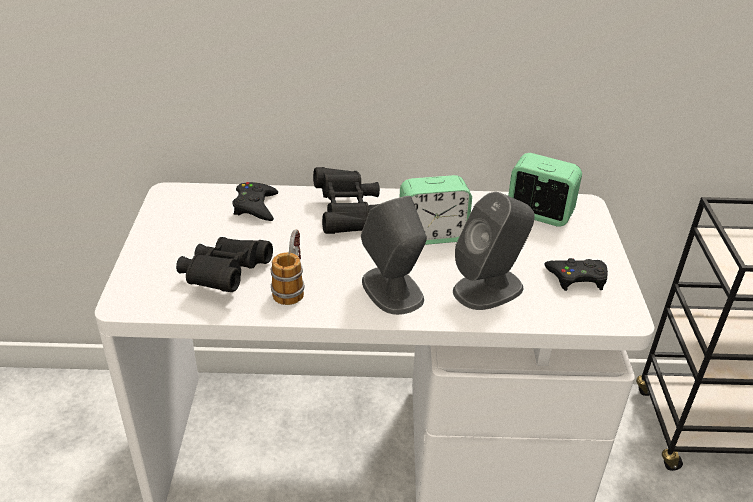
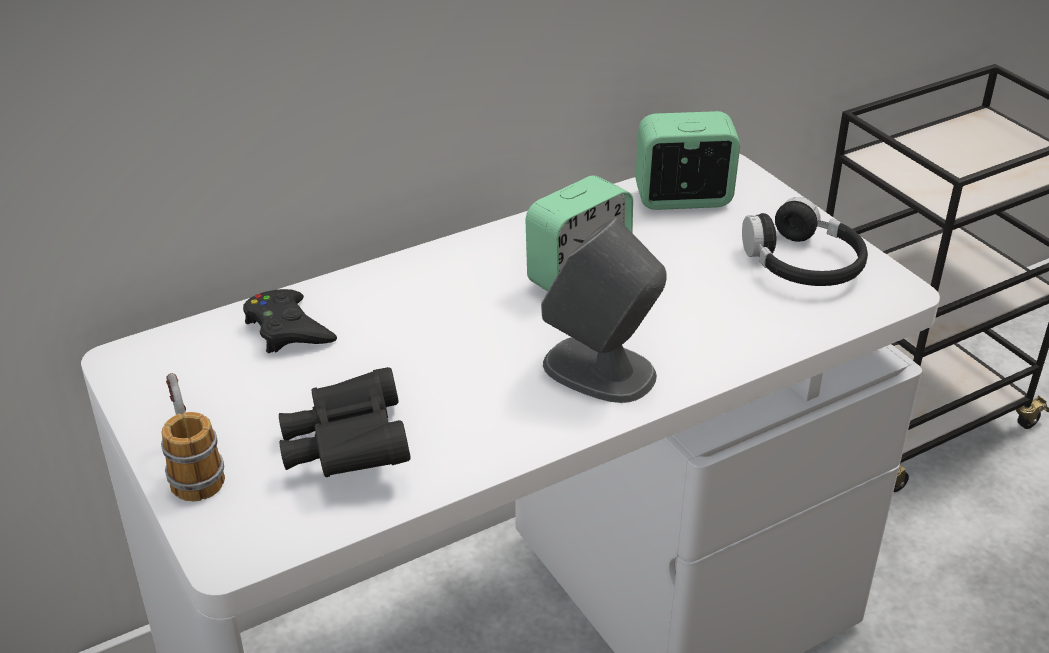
camera: 30 degrees left, 0 degrees up
(291, 285) = (458, 420): mug -> mug (192, 467)
(348, 214) = (436, 290): black binoculars -> none
(489, 288) = (715, 319): grey speaker -> none
(577, 278) = (802, 264): black game controller -> black headphones

